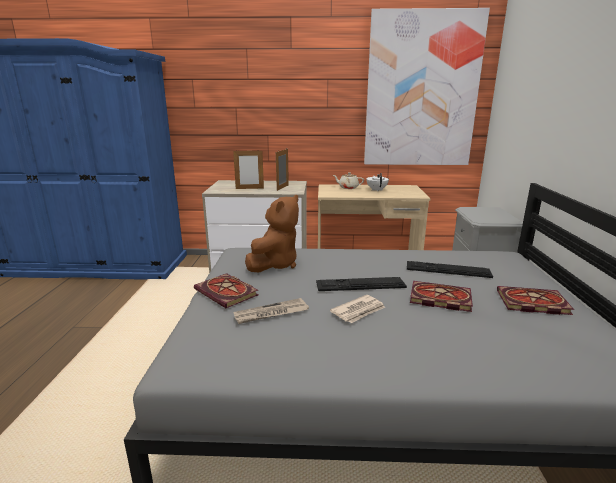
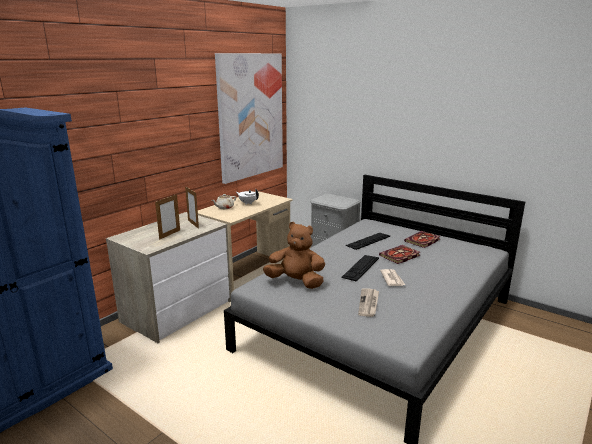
camera: 55 degrees left, 0 degrees up
(228, 293) = (325, 309): book -> none
(275, 264) = (296, 282): brown plush toy -> brown plush toy turned 45 degrees counterclockwise

